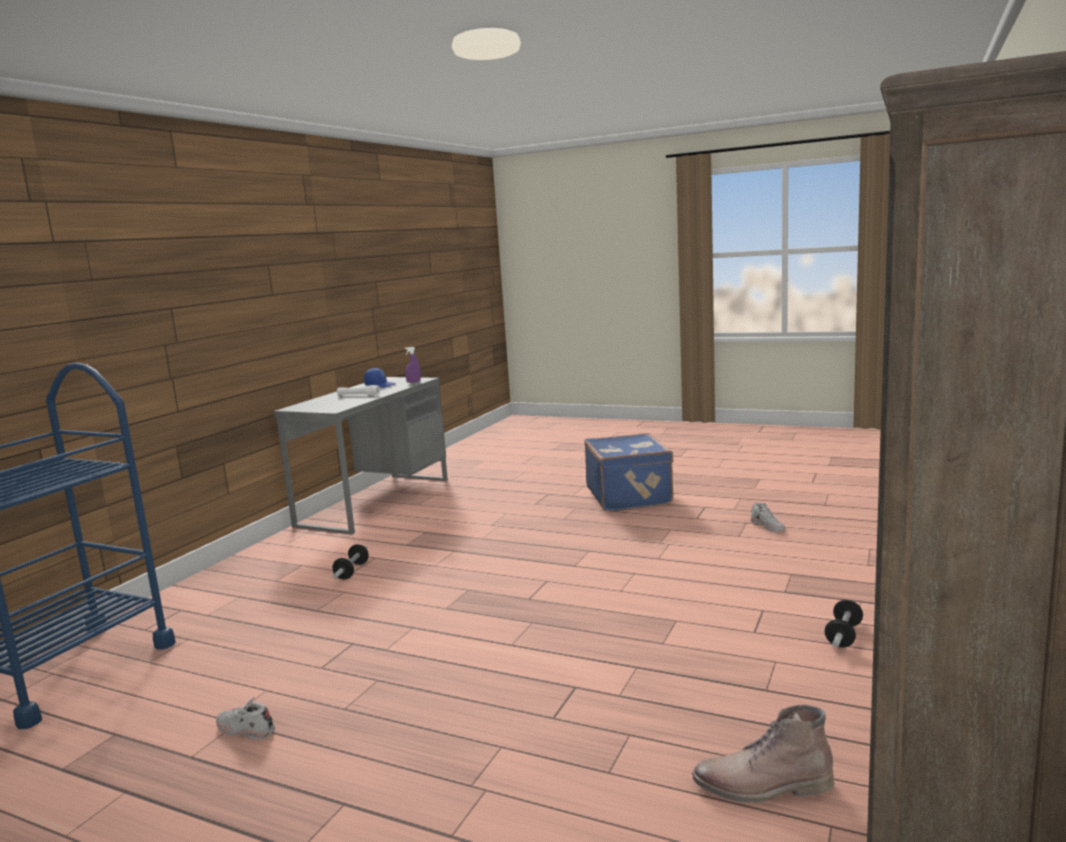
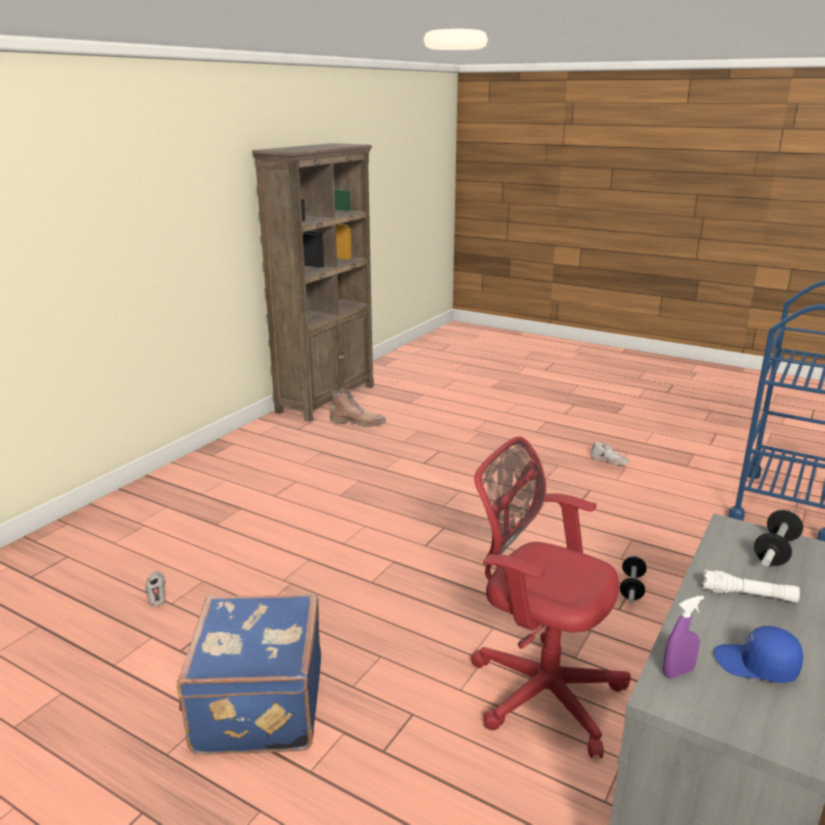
camera: 175 degrees left, 10 degrees up
(455, 518) = (539, 690): none -> red office chair
(843, 636) = (246, 473): dumbbell -> dumbbell (775, 551)

